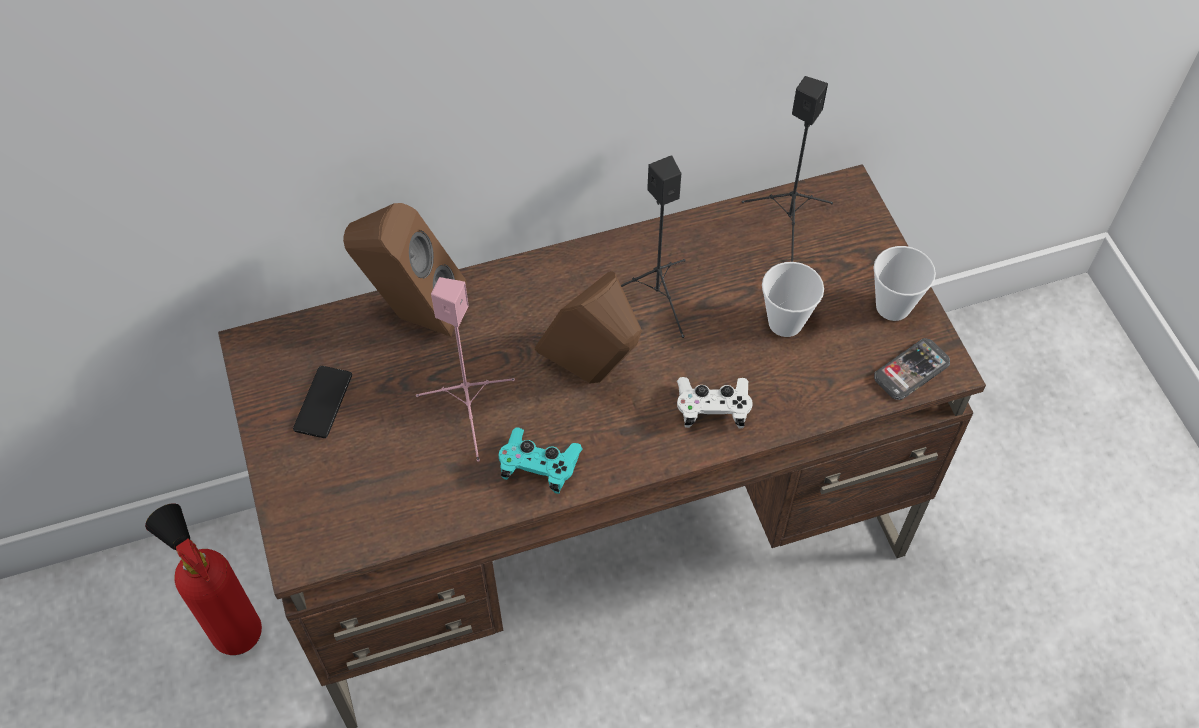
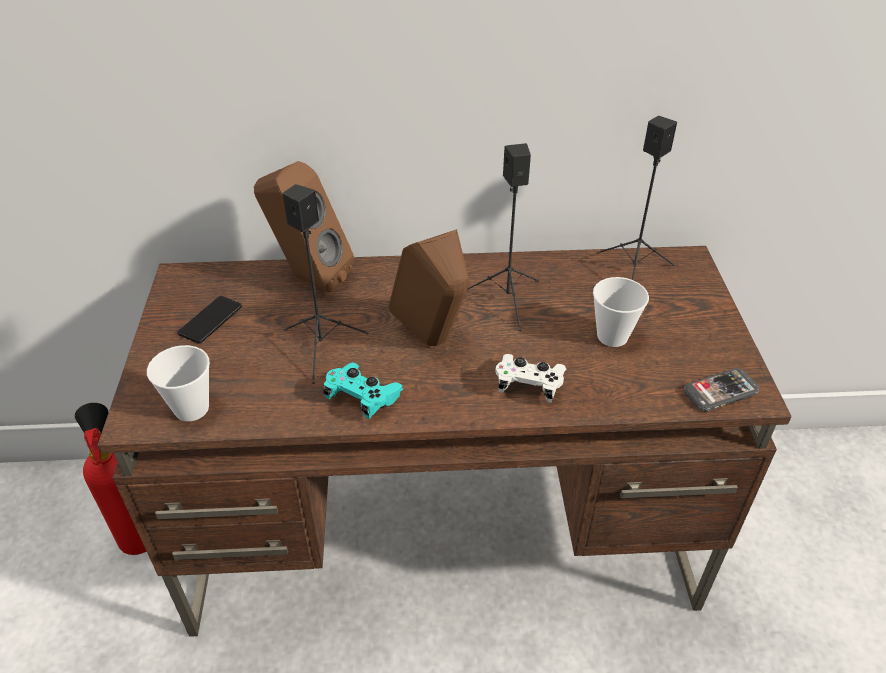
camera: 15 degrees right, 15 degrees down
(470, 410) = (323, 347): pink speaker -> black speaker
(893, 306) = (712, 342): cup -> cup (191, 408)

